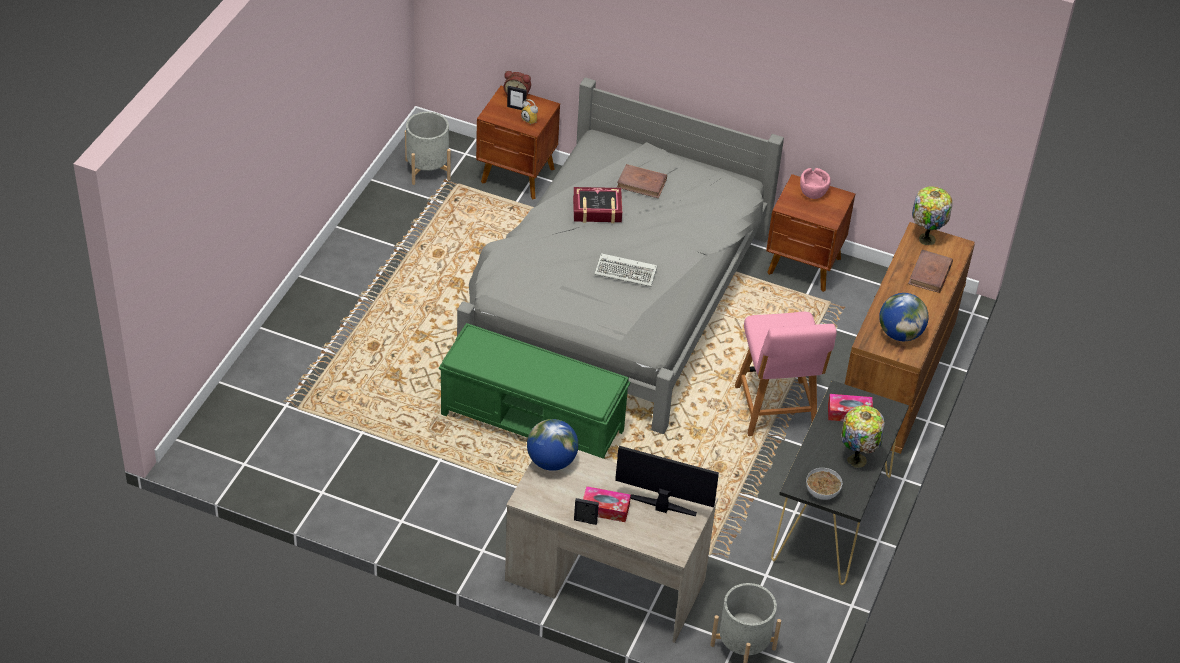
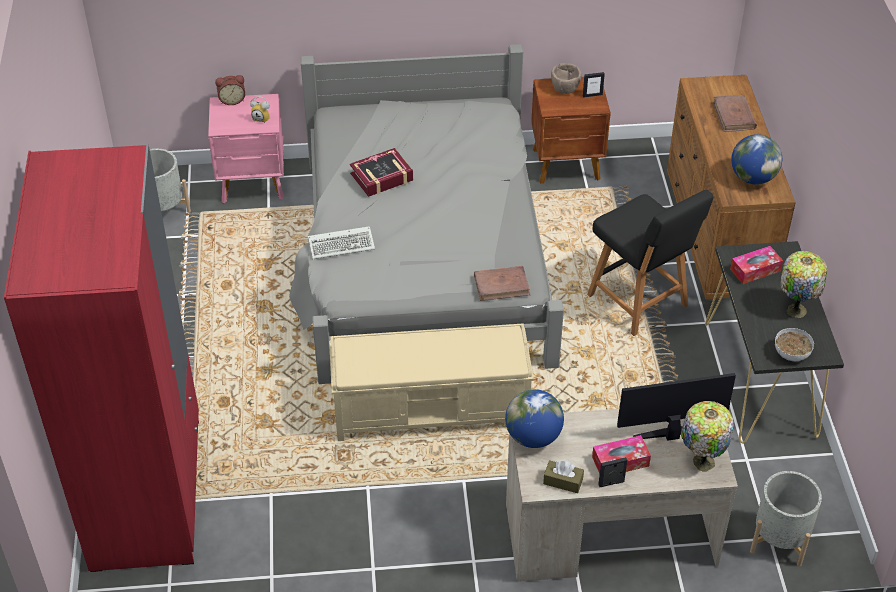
camera: 25 degrees left, 0 degrees up
(271, 390) = (147, 493): none -> red wardrobe
(516, 108) = (240, 112): picture frame -> picture frame (592, 95)
(518, 176) = (254, 184): brown nightstand -> pink nightstand
(533, 423) = (432, 410): green bench -> beige bench
(549, 503) = (563, 481): none -> brown tissue box
(627, 272) = (452, 224): keyboard -> keyboard (343, 244)
(642, 183) = (405, 138): brown book -> brown book (502, 285)
(776, 411) = (640, 302): pink chair -> black chair
(813, 193) = (565, 89): pink bowl -> brown bowl
(926, 238) = (705, 86): table lamp -> table lamp (701, 461)

